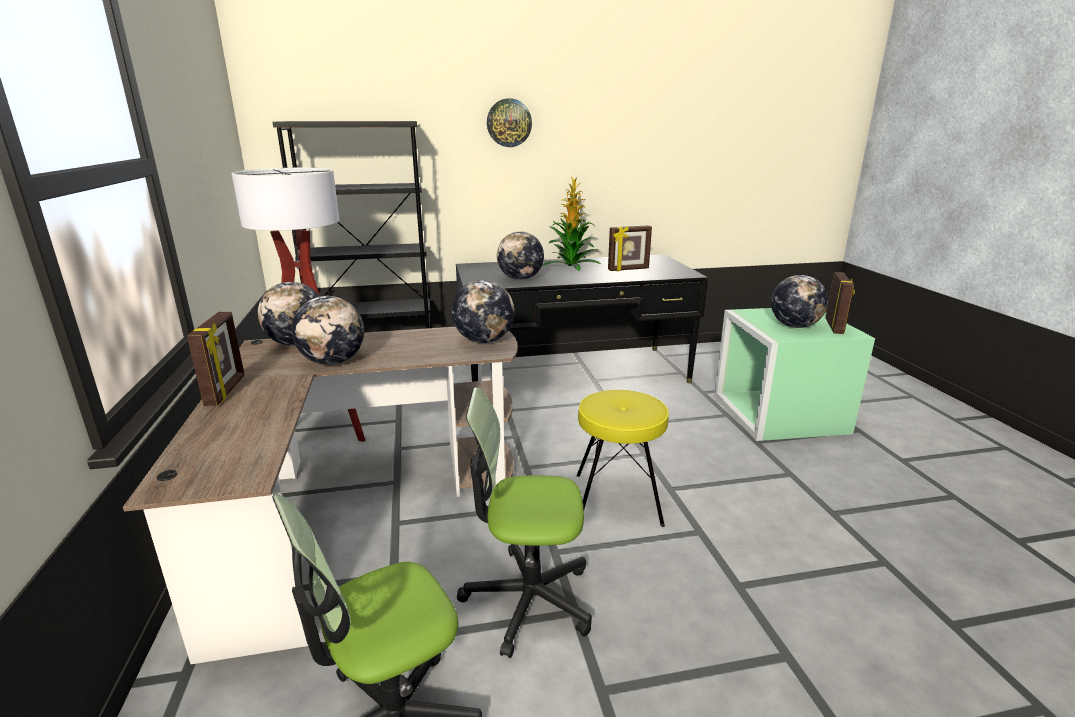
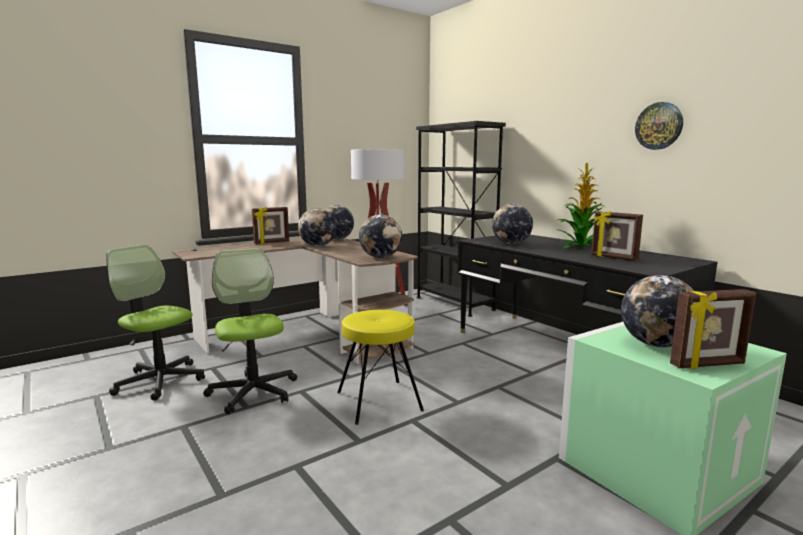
camera: 65 degrees right, 10 degrees down
(509, 123) = (567, 119): wall clock -> wall clock (659, 126)

